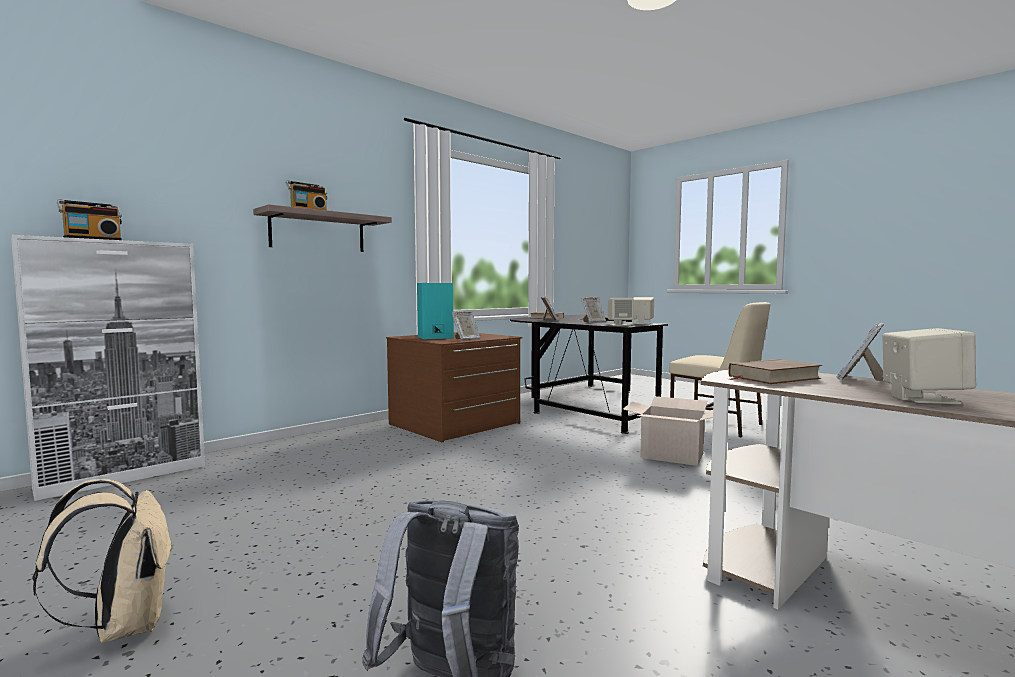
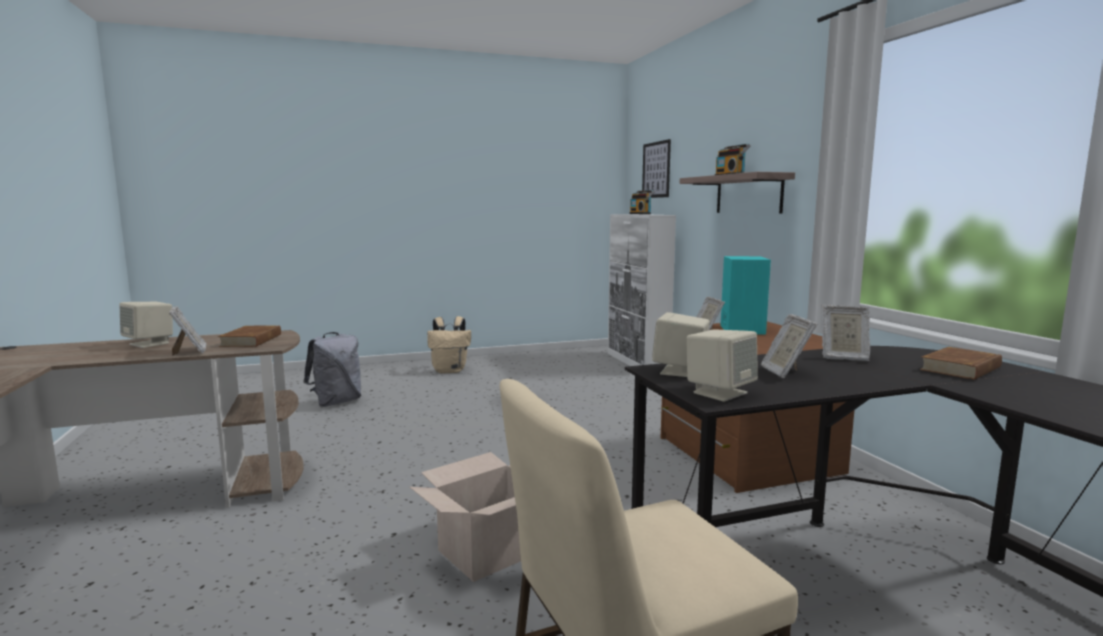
camera: 115 degrees right, 5 degrees up
(86, 172) = (656, 170): none -> picture

